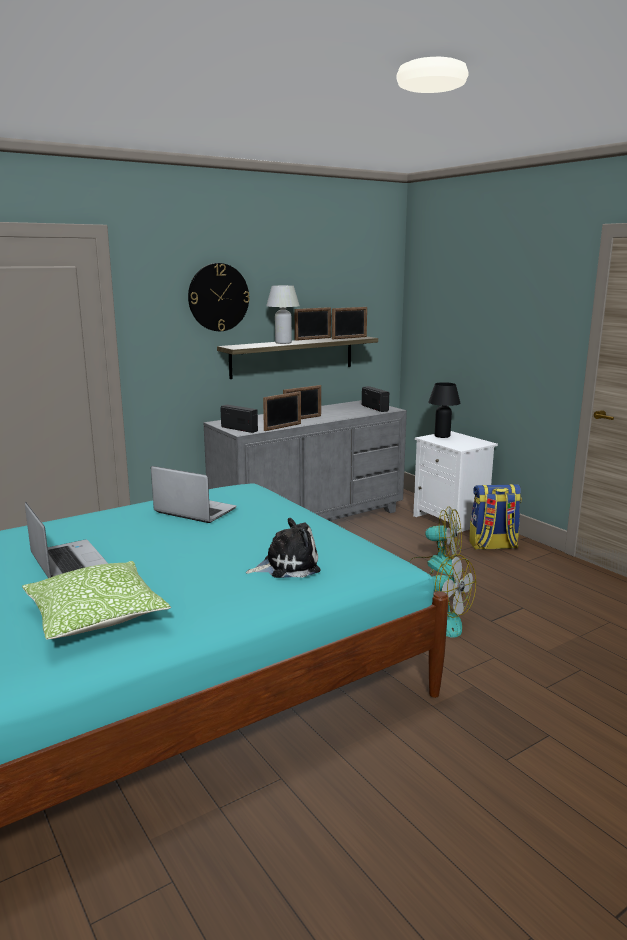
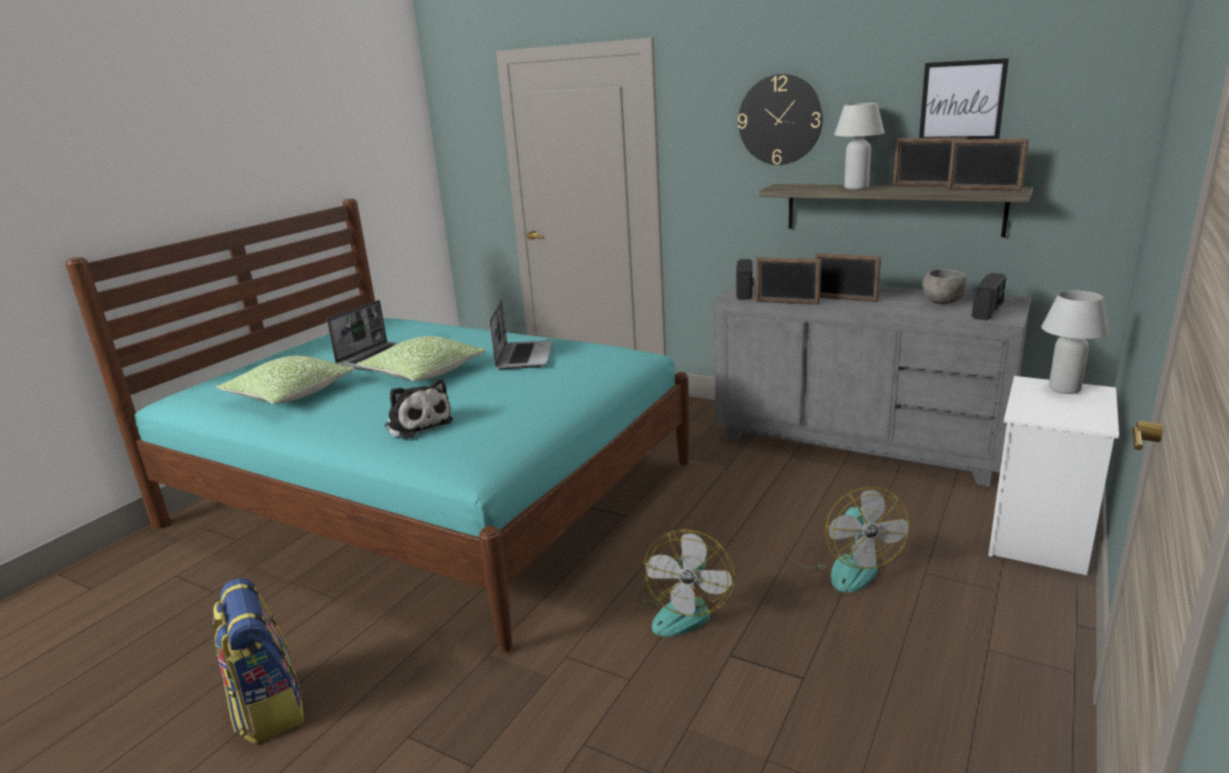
camera: 65 degrees right, 5 degrees up
(160, 549) = (424, 372): none -> pillow
(324, 285) = (962, 101): none -> picture
(346, 409) = (943, 302): none -> grey bowl
(442, 436) = (1064, 389): black table lamp -> white table lamp
(493, 546) = (997, 601): backpack -> backpack (268, 707)

